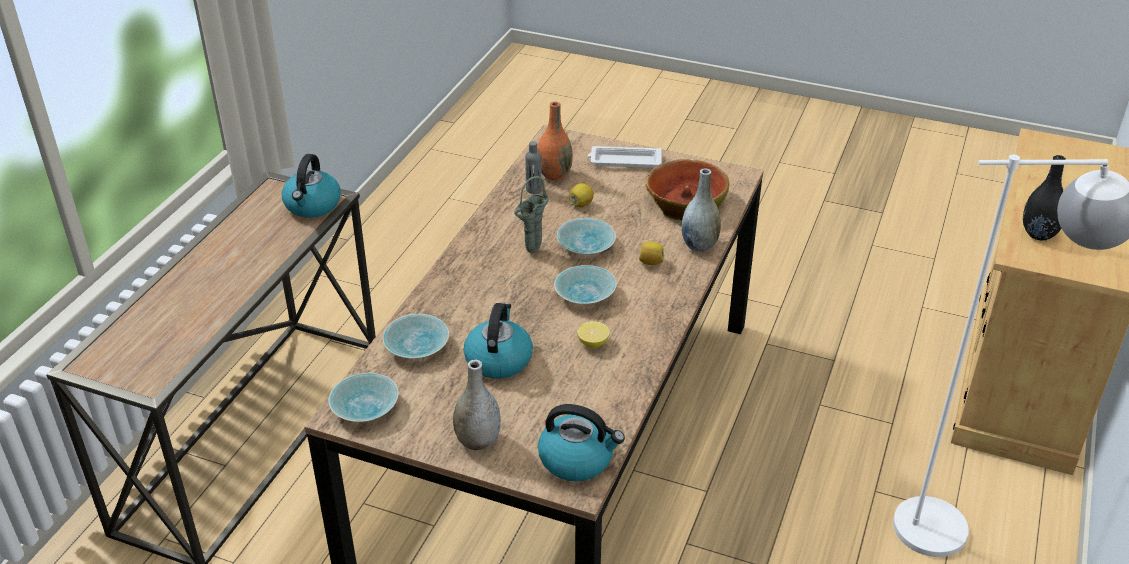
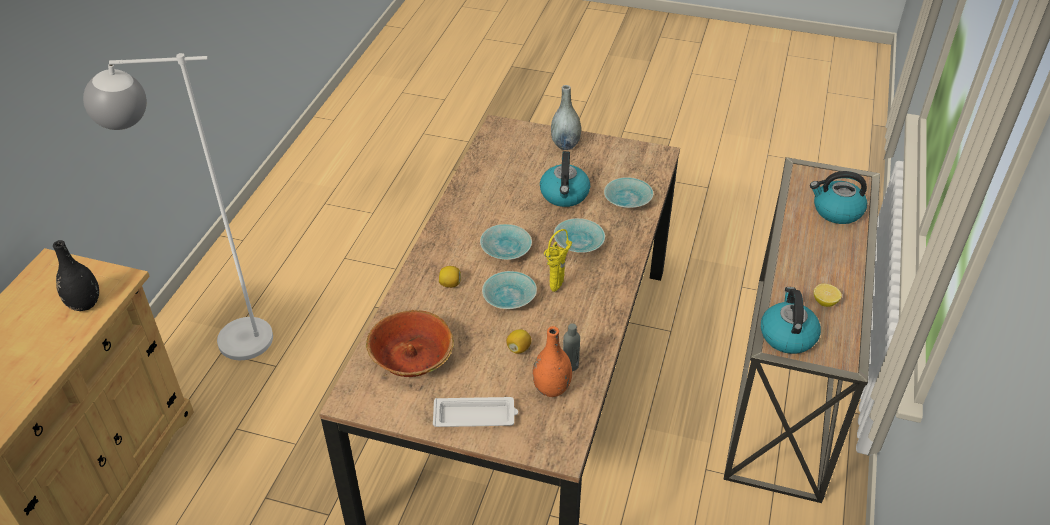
camera: 175 degrees right, 5 degrees up
(364, 409) = (646, 158): turquoise bowl -> turquoise bowl (578, 242)
(532, 252) = (557, 288): green vase -> yellow vase
(577, 459) = (501, 139): kettle -> kettle (836, 211)
(593, 343) = (496, 210): lemon -> lemon (824, 302)
(699, 245) = (404, 305): grey vase -> none

